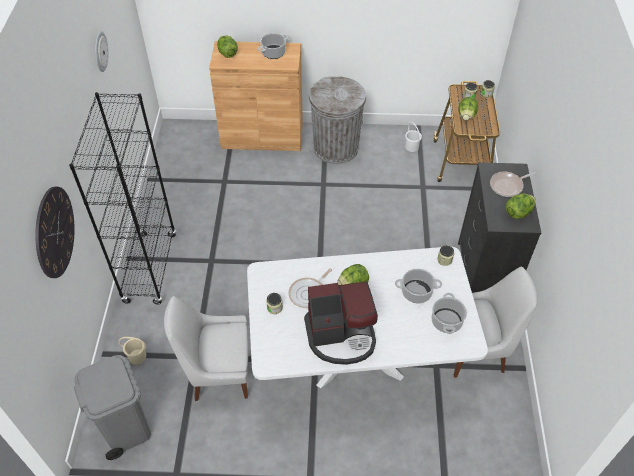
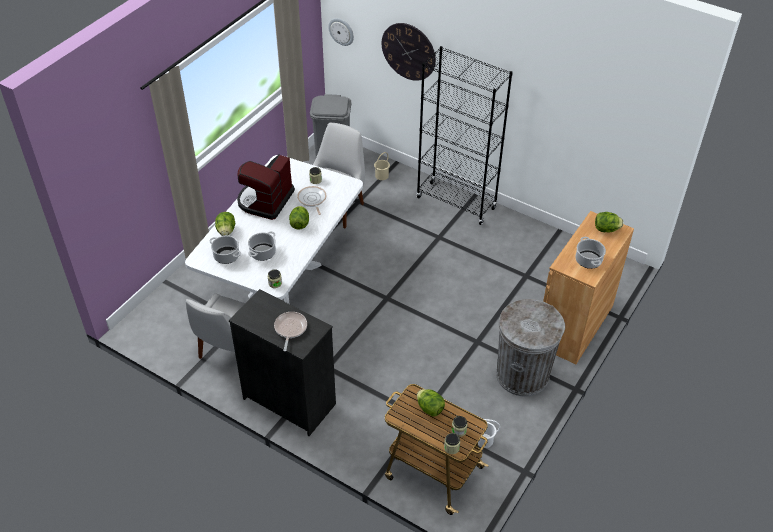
camera: 120 degrees right, 5 degrees down
(100, 51) = (561, 82): wall clock -> wall clock (341, 31)
(518, 213) = (258, 318): lettuce -> lettuce (226, 231)

